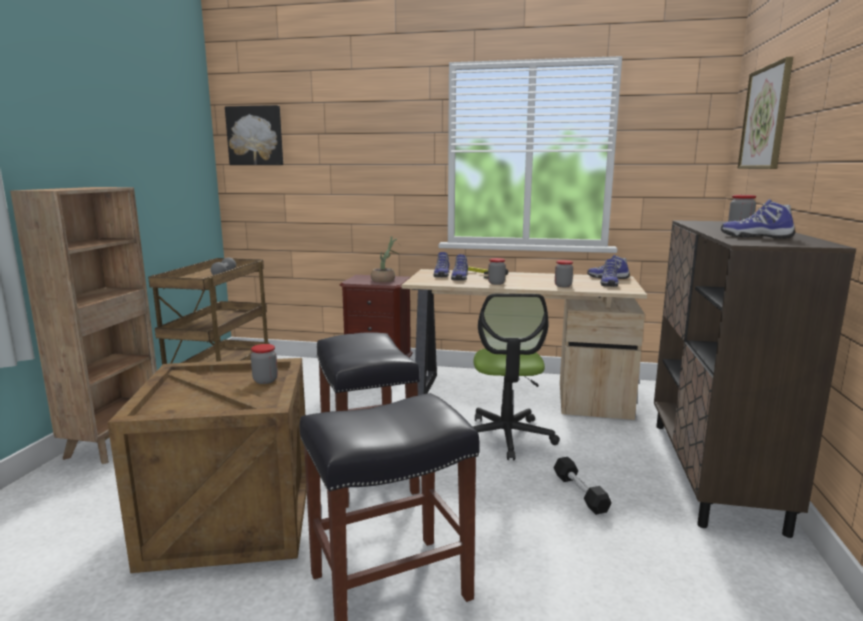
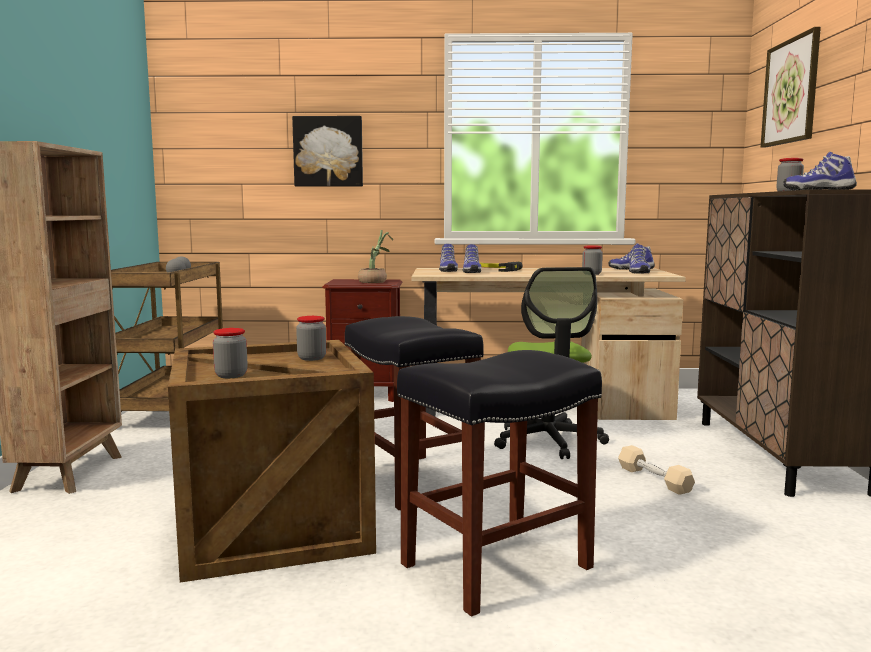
camera: 10 degrees left, 5 degrees down
(255, 136) = (207, 114): picture -> picture (328, 151)
(496, 283) = (517, 274): jar -> jar (231, 375)
(580, 493) = (654, 479): black dumbbell -> beige dumbbell

